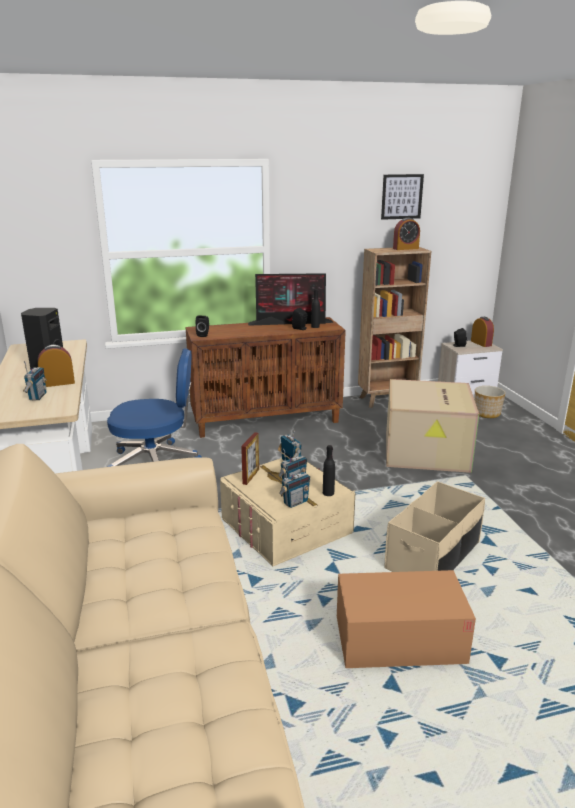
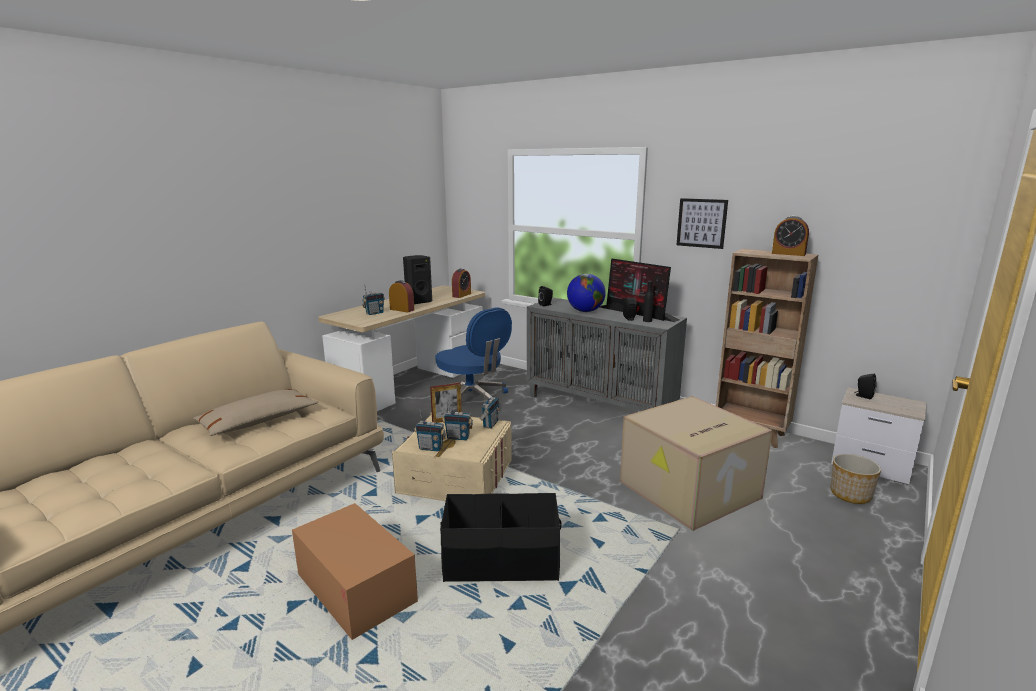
camera: 50 degrees right, 5 degrees down
(154, 560) = (258, 421): none -> beige pillow
(252, 331) = (585, 311): none -> globe
(267, 420) = (600, 405): brown cabinet -> grey cabinet
(328, 493) = (462, 454): black bottle -> none
(402, 196) = (803, 191): picture -> picture (701, 223)
(433, 556) = (501, 562): beige storage box -> black storage box
(481, 343) = (906, 404): alarm clock -> alarm clock (461, 295)

